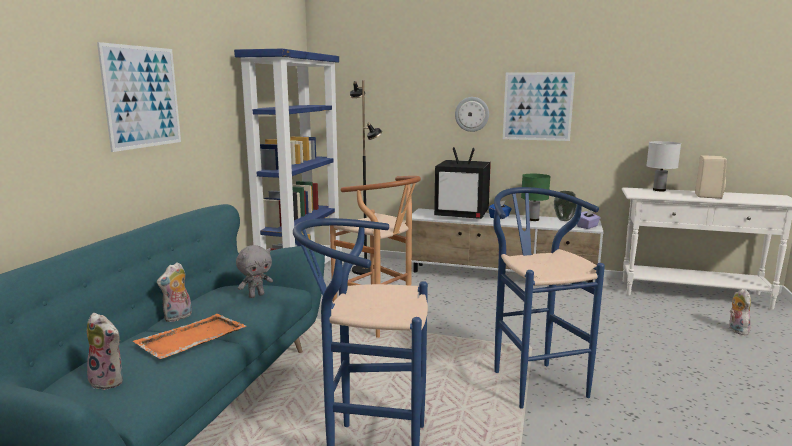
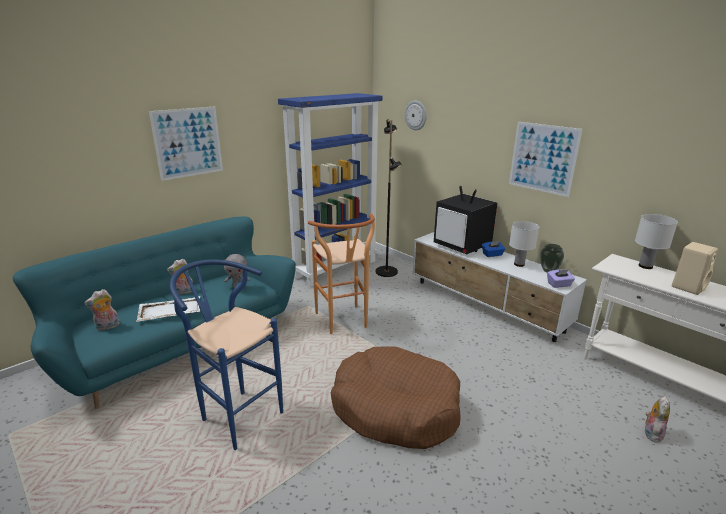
camera: 30 degrees right, 10 degrees up
(110, 381) = (107, 327): plush toy -> plush toy turned 90 degrees clockwise
(191, 339) = (169, 310): orange tray -> white tray
(472, 114) = (486, 156): wall clock -> wall clock (416, 115)
(533, 219) = (519, 264): green table lamp -> white table lamp
(533, 380) = (395, 408): blue stool -> brown dog bed

